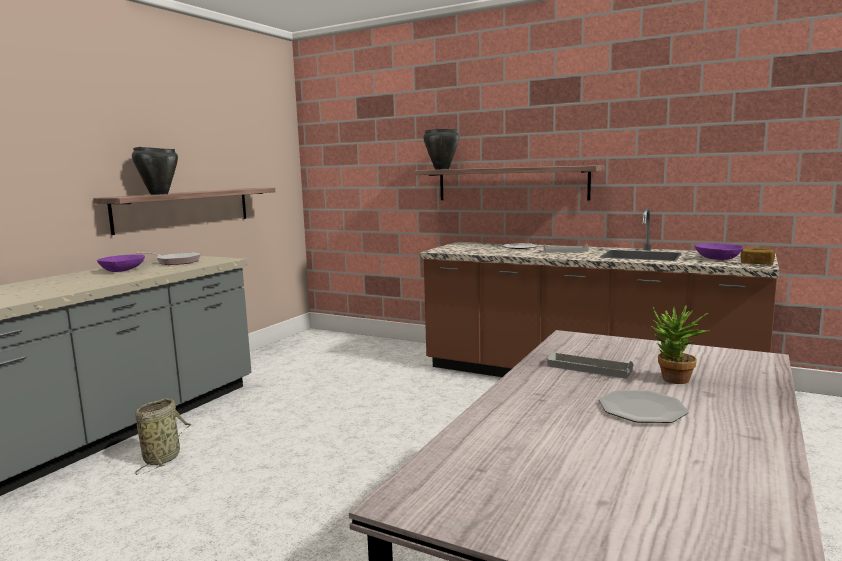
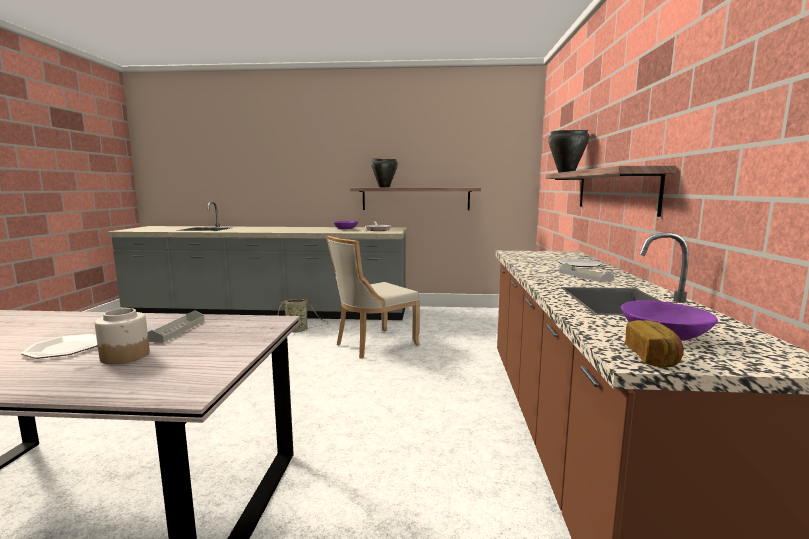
camera: 65 degrees right, 0 degrees up
(305, 414) = (373, 345): none -> beige chair
(673, 381) = (126, 356): potted plant -> jar

